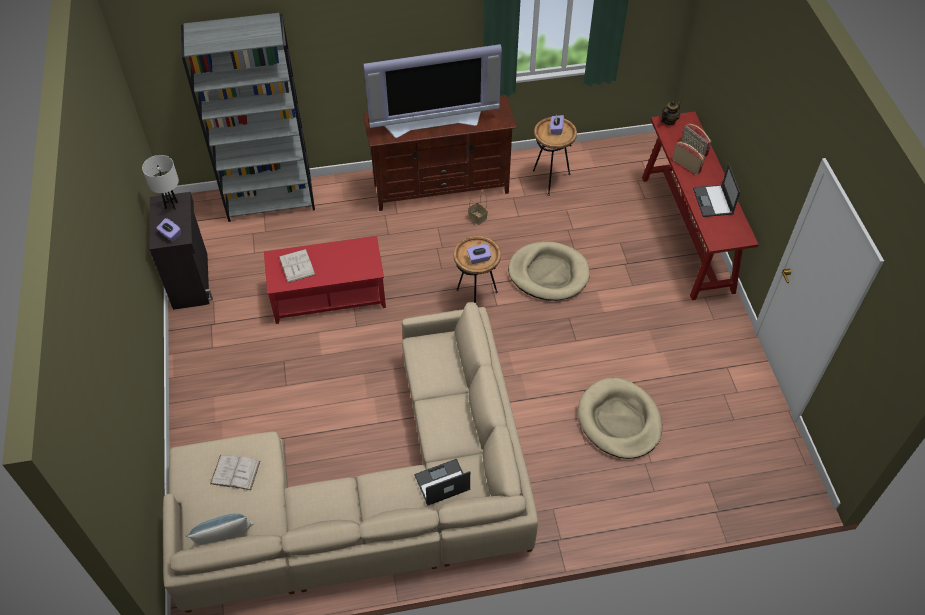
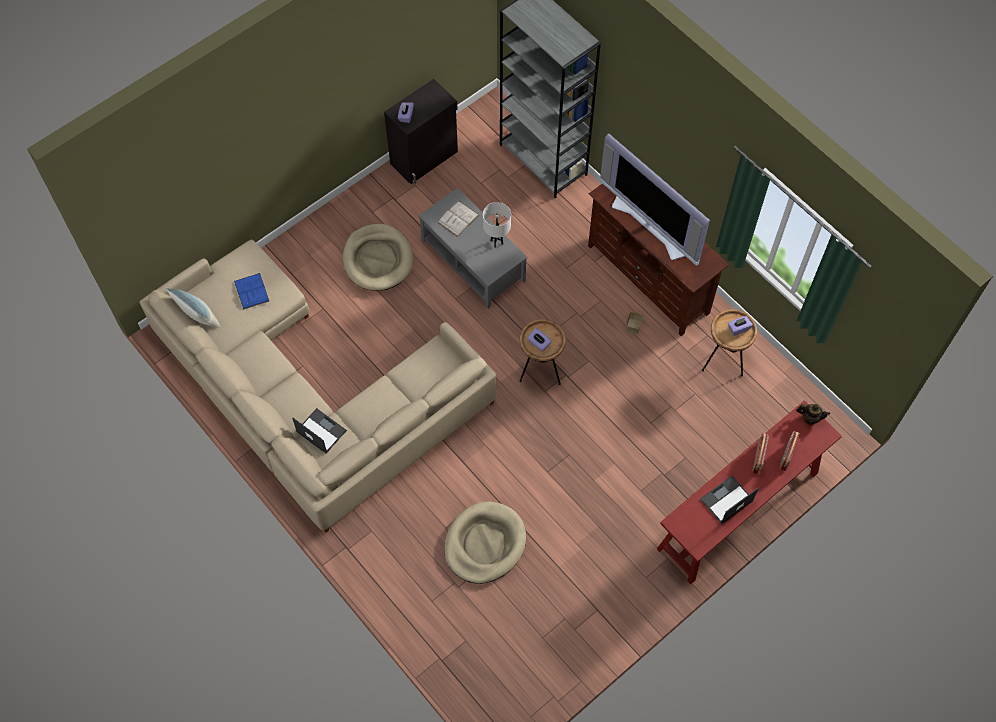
camera: 60 degrees right, 10 degrees up
(171, 205) = (435, 98): white table lamp -> white table lamp (497, 242)
(235, 472) = (251, 291): white book -> blue book
(328, 296) = (472, 261): red coffee table -> grey coffee table
(548, 273) = (607, 415): beige dog bed -> beige dog bed (378, 259)

